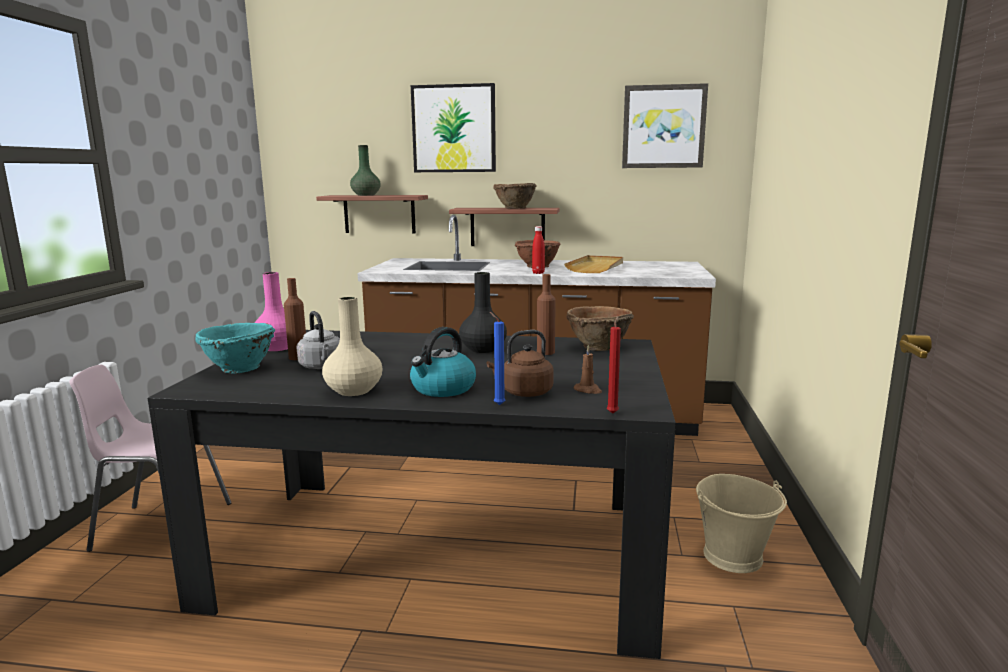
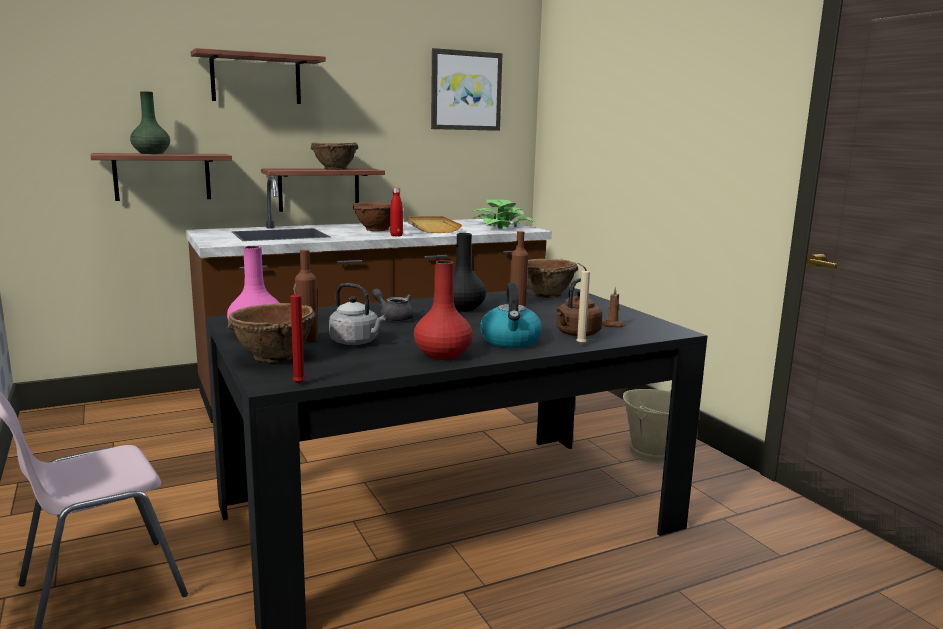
camera: 35 degrees left, 0 degrees up
(239, 369) = (273, 357): turquoise bowl -> brown bowl
(353, 391) = (442, 355): beige vase -> red vase
(405, 349) = (394, 317): none -> grey teapot
(454, 129) = (256, 79): picture -> shelf
(498, 404) = (579, 344): blue candle -> beige candle
(613, 413) = (662, 336): red candle -> red candle (299, 383)
(675, 269) = (502, 226): none -> potted plant

